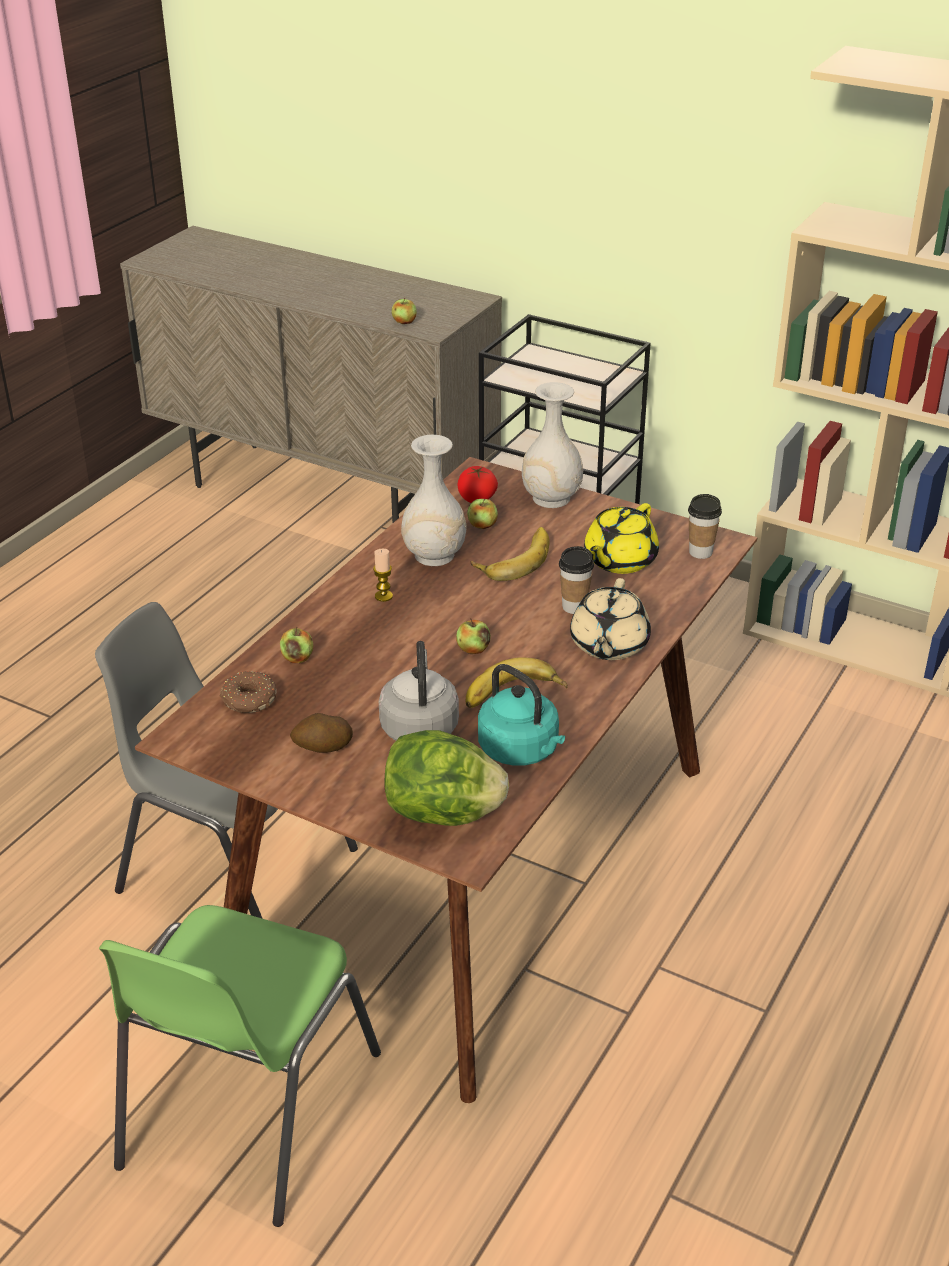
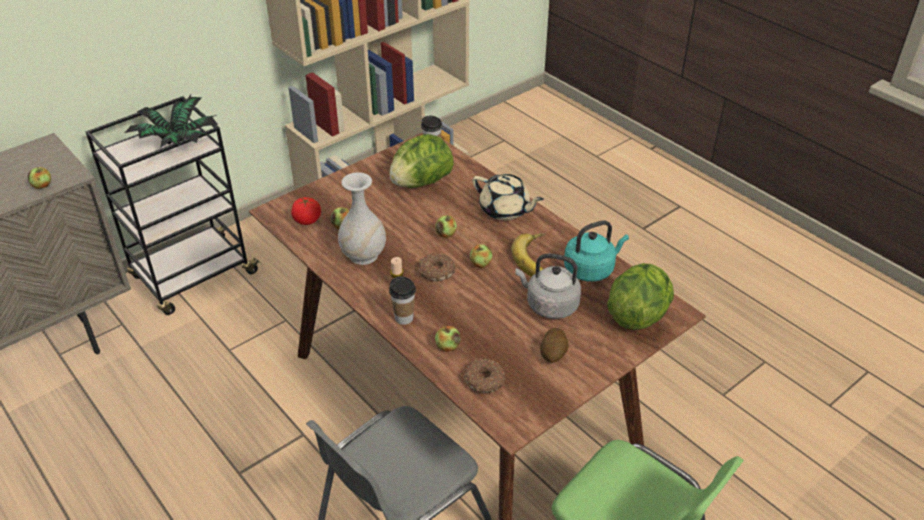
camera: 70 degrees left, 5 degrees up
(435, 617) = (436, 272): none -> donut
(513, 558) = (390, 222): banana -> none
(518, 607) = (446, 234): none -> apple
(551, 498) = (331, 189): white vase -> none
(574, 607) = (459, 212): cup -> cup (404, 318)
(582, 383) = (176, 144): none -> potted plant
(619, 560) = (421, 183): yellow teapot -> lettuce

